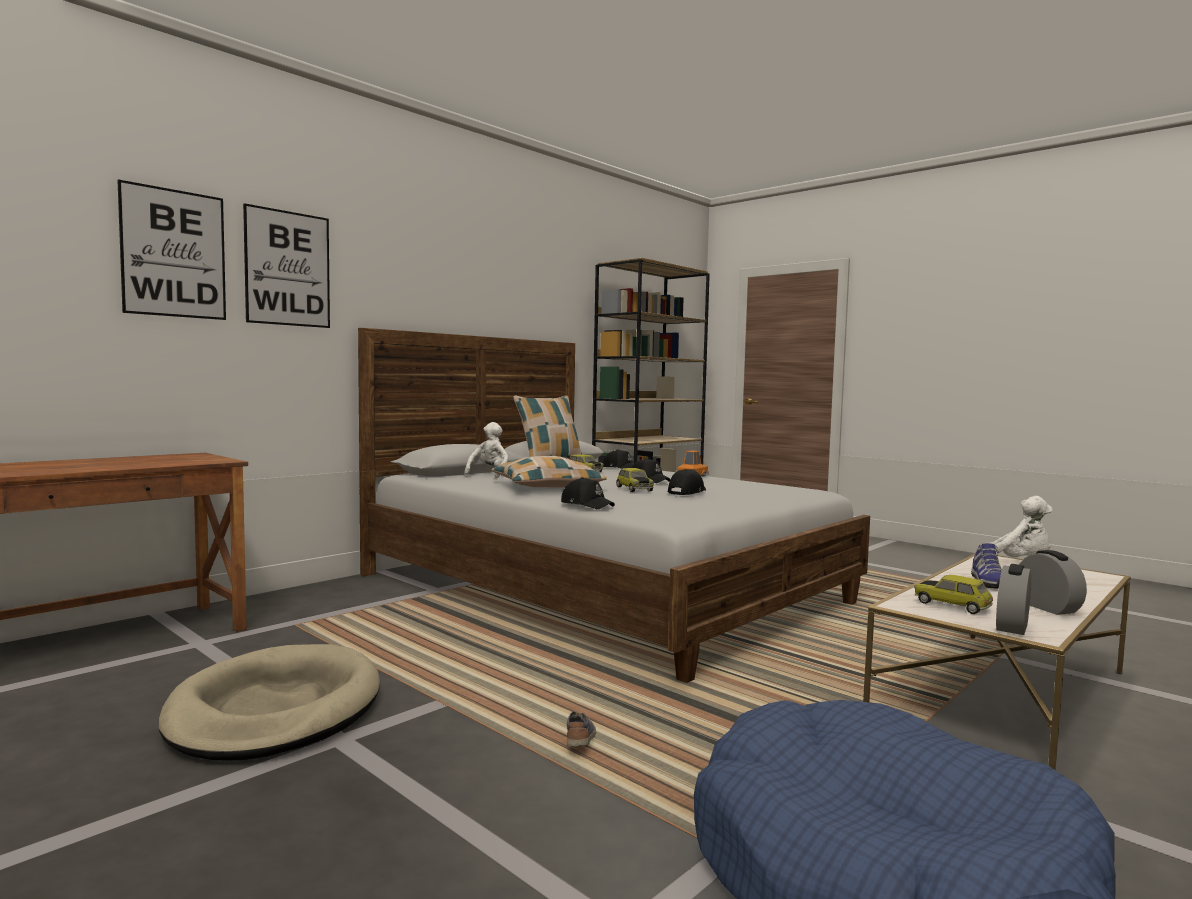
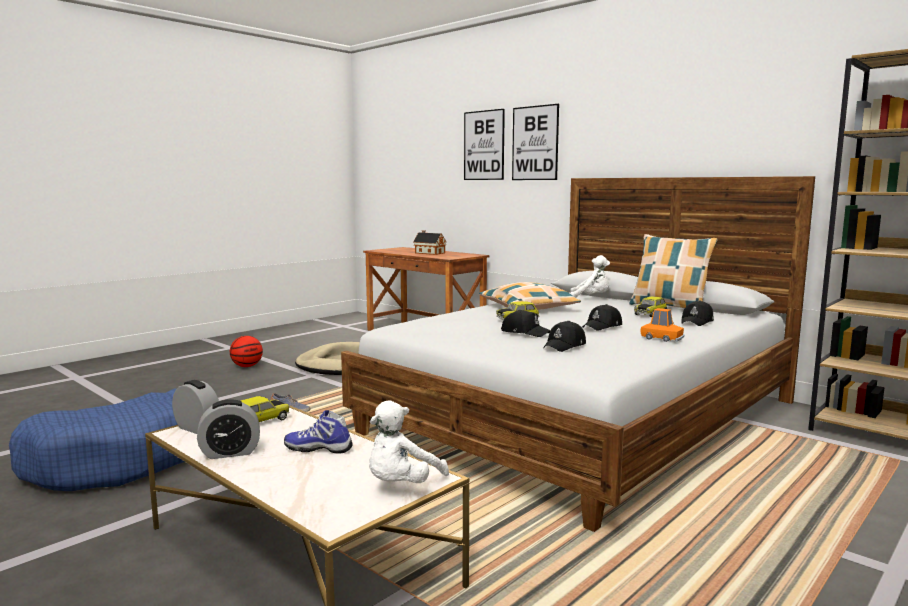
camera: 90 degrees right, 5 degrees up
(105, 463) = (429, 253): none -> toy house
(166, 846) = (247, 366): none -> basketball
(587, 504) = (444, 314): black cap -> black cap (565, 346)

